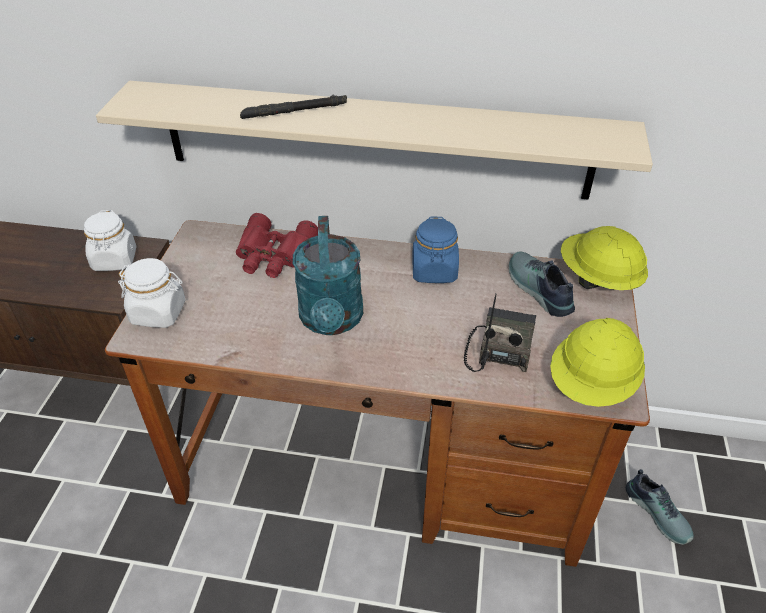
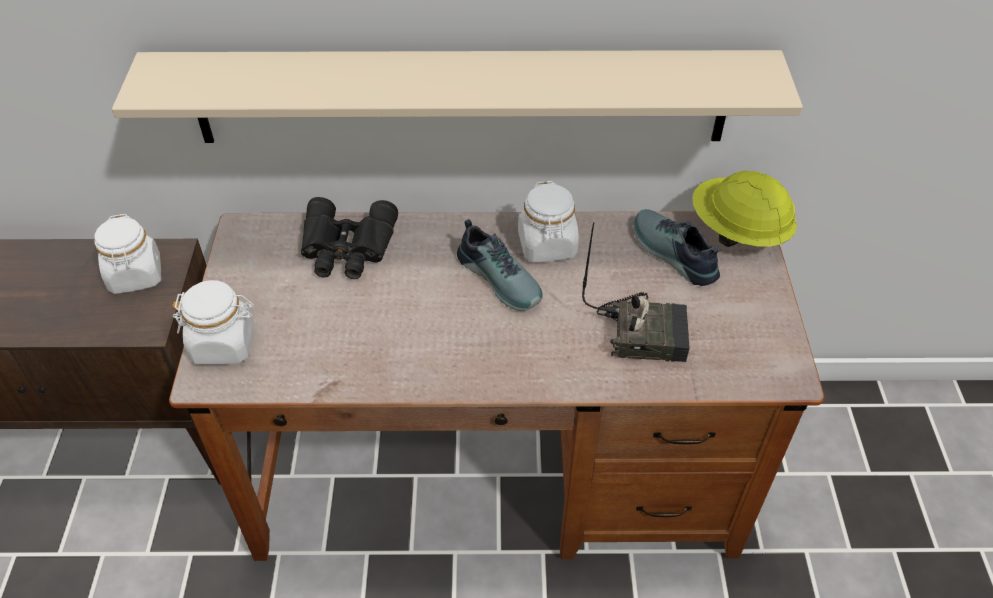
camera: 10 degrees left, 5 degrees up
(274, 255) = (347, 248): red binoculars -> black binoculars
(295, 111) = (366, 78): black flashlight -> none
(332, 321) = (440, 326): turquoise watering can -> none
(434, 271) = (547, 245): blue jar -> white jar
(499, 347) = (643, 333): radio -> radio turned 90 degrees clockwise
(592, 385) = (755, 364): yellow hard hat -> none
(659, 512) = (819, 481): shoe -> shoe (501, 278)

